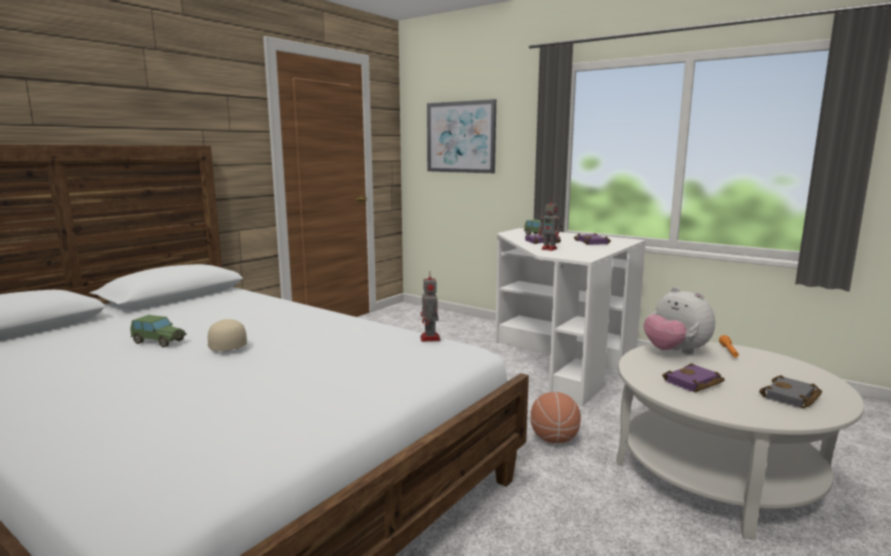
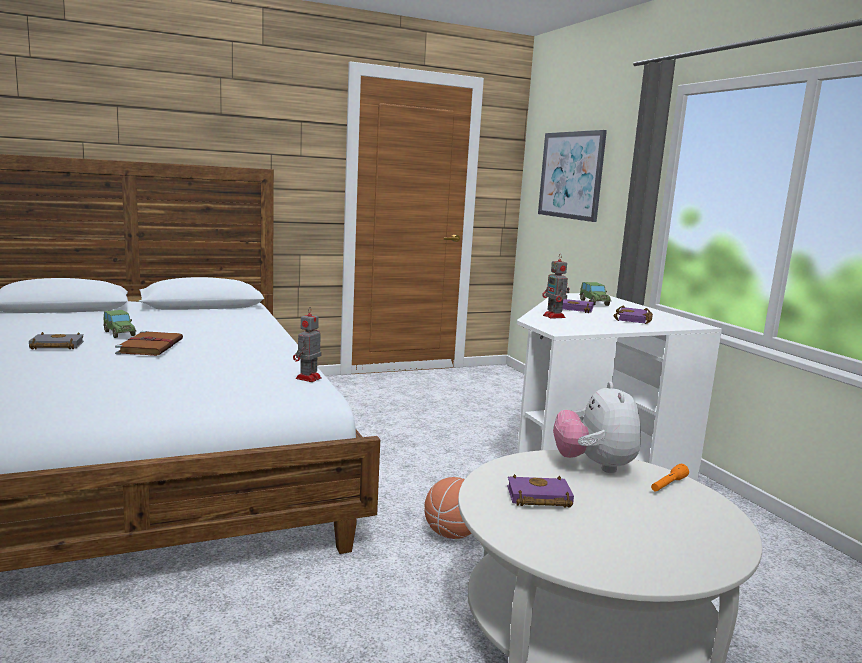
camera: 30 degrees right, 0 degrees up
(225, 346) = (151, 346): beige cap -> brown book
(791, 397) = (627, 548): grey book -> grey book (55, 346)

